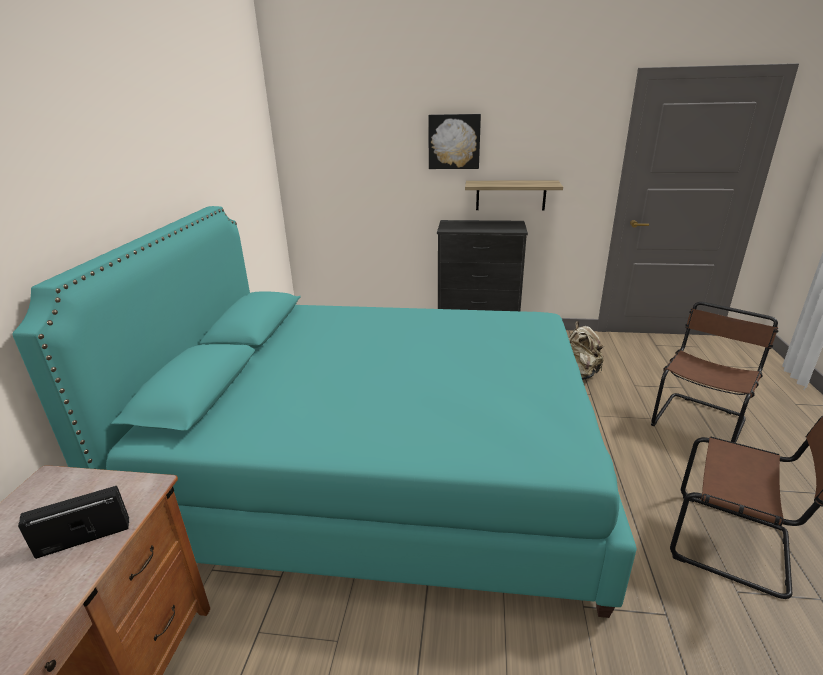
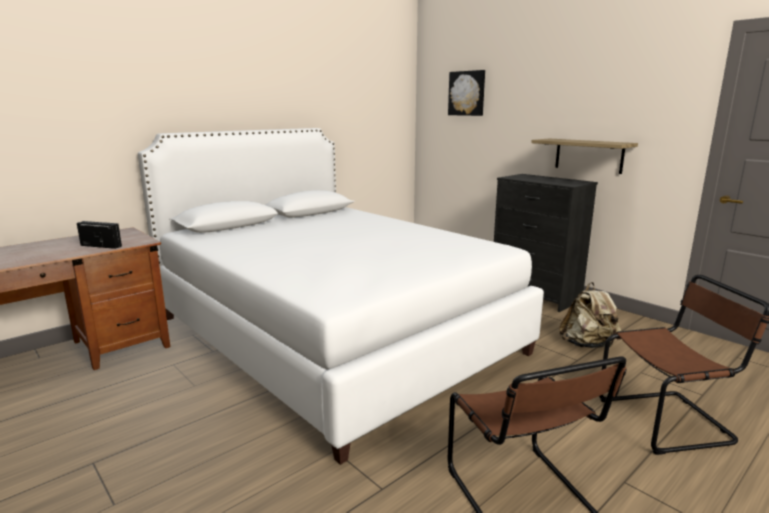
camera: 40 degrees right, 10 degrees down
(381, 470) = (334, 335): turquoise bed -> white bed
(454, 141) = (541, 101): picture -> picture (467, 93)

